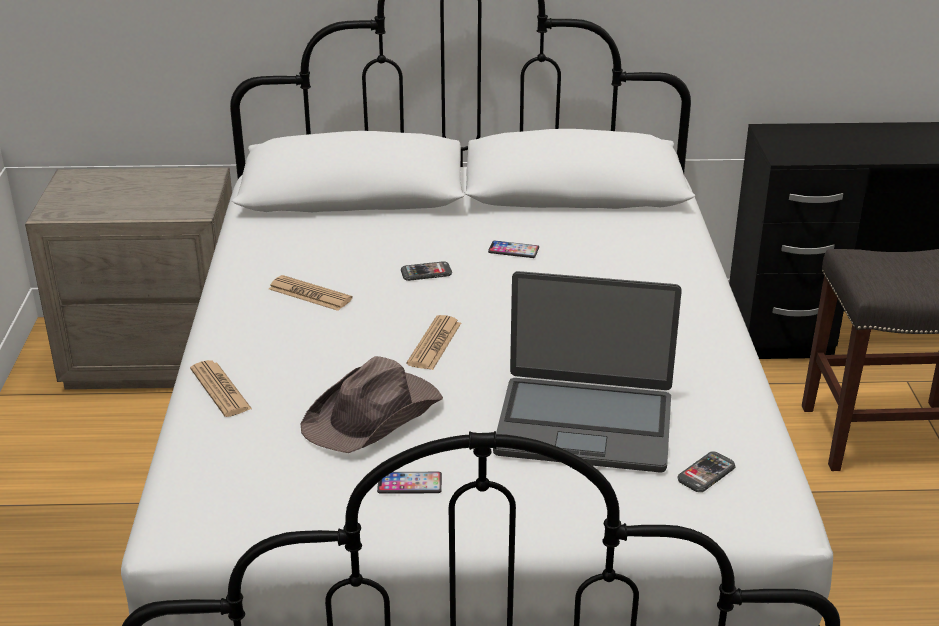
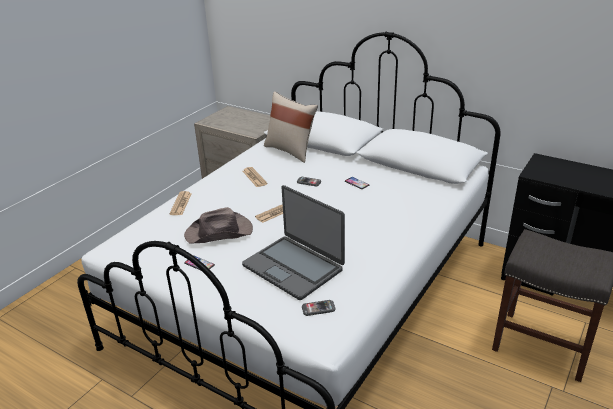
camera: 35 degrees right, 0 degrees up
(318, 225) = (291, 151): none -> beige pillow

